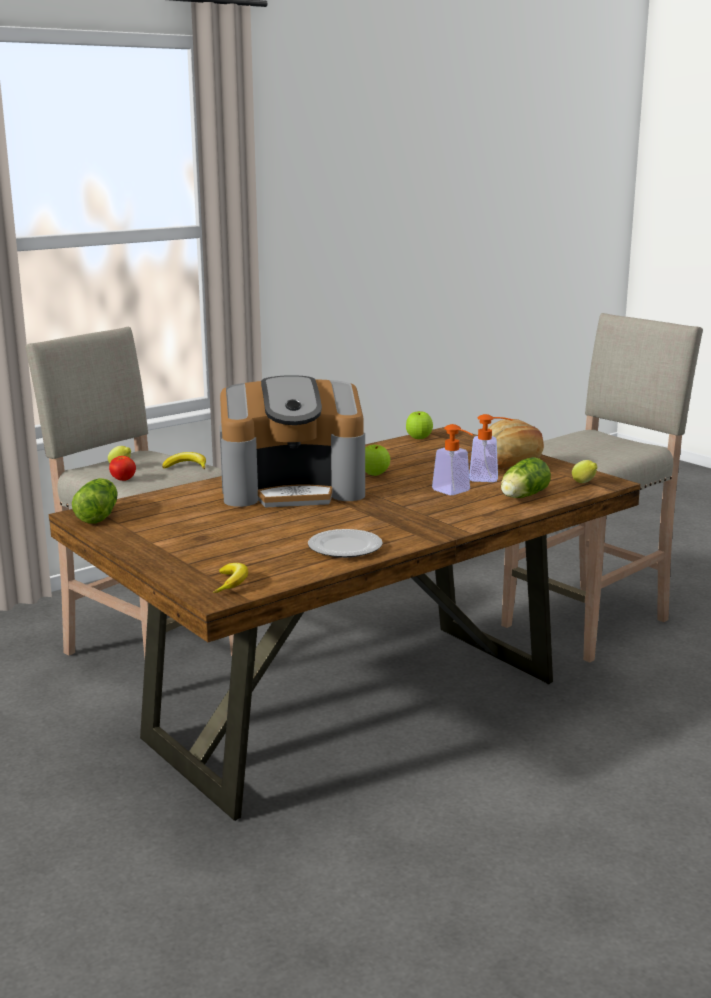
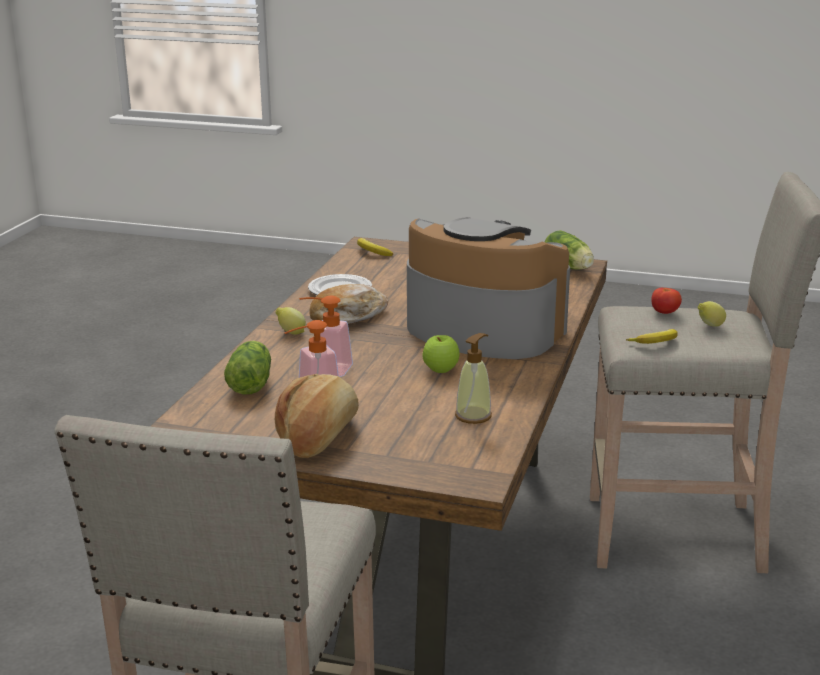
camera: 145 degrees right, 5 degrees up
(293, 489) = (482, 330): coffee machine -> coffee machine turned 75 degrees clockwise
(378, 523) = (348, 316): none -> bread
(399, 452) = (473, 416): none -> soap dispenser
(419, 438) = (493, 453): apple -> none
(584, 483) = (198, 424): lemon -> lemon (291, 333)

